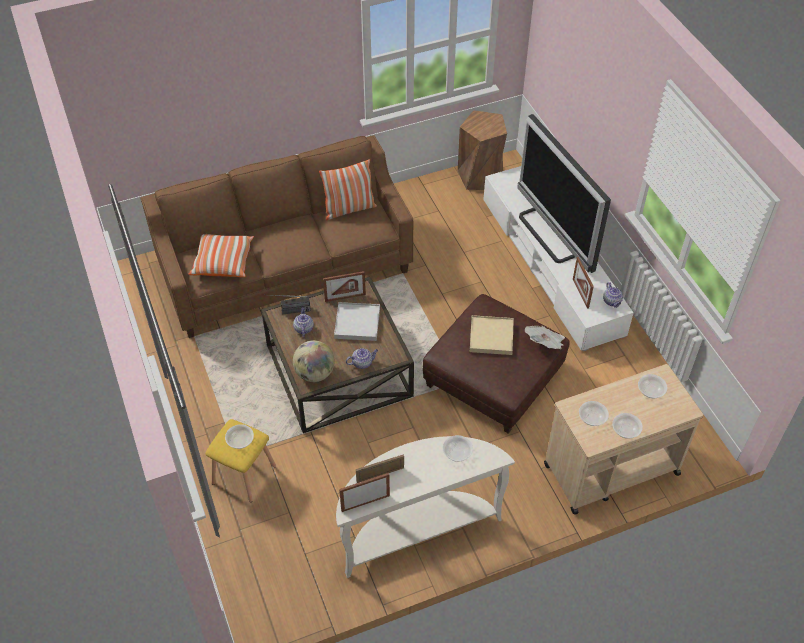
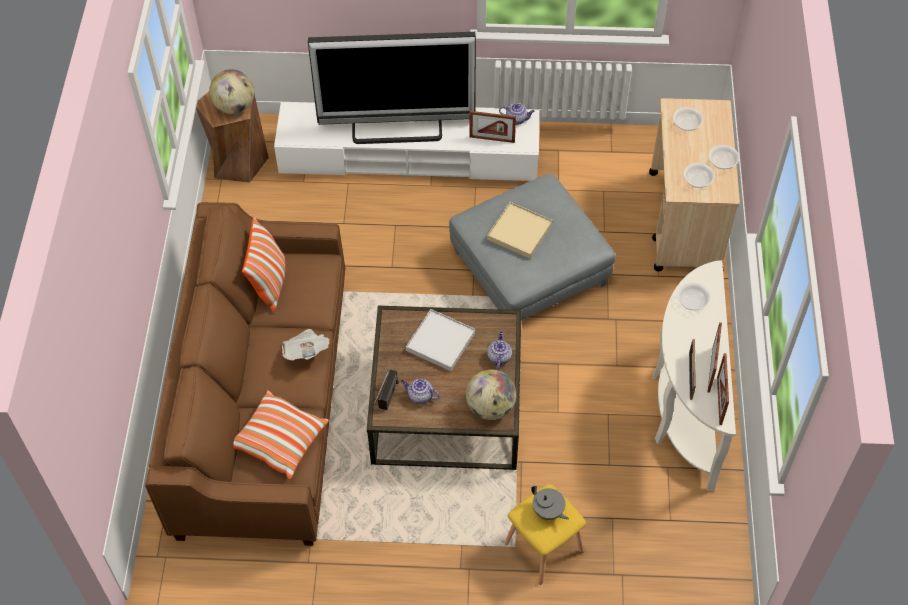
camera: 65 degrees left, 5 degrees up
(240, 441) = (548, 511): bowl -> grey teapot
(345, 297) = (396, 340): picture frame -> picture frame (711, 369)
(485, 130) = (234, 106): none -> globe
(493, 377) = (529, 268): brown ottoman -> grey ottoman
(545, 343) = (549, 192): newspaper -> newspaper (306, 352)

